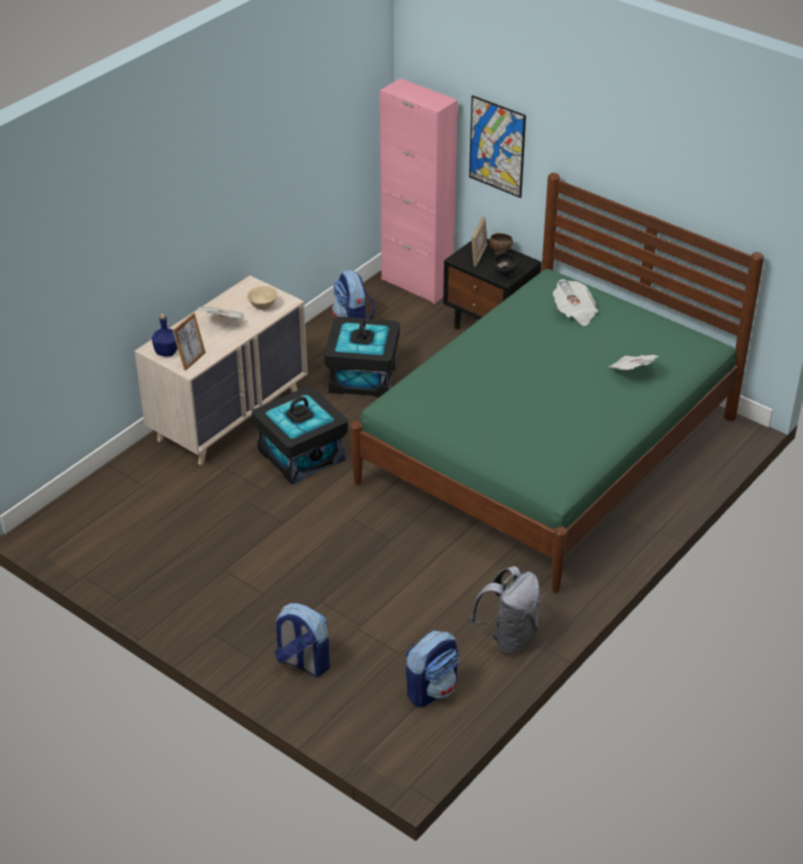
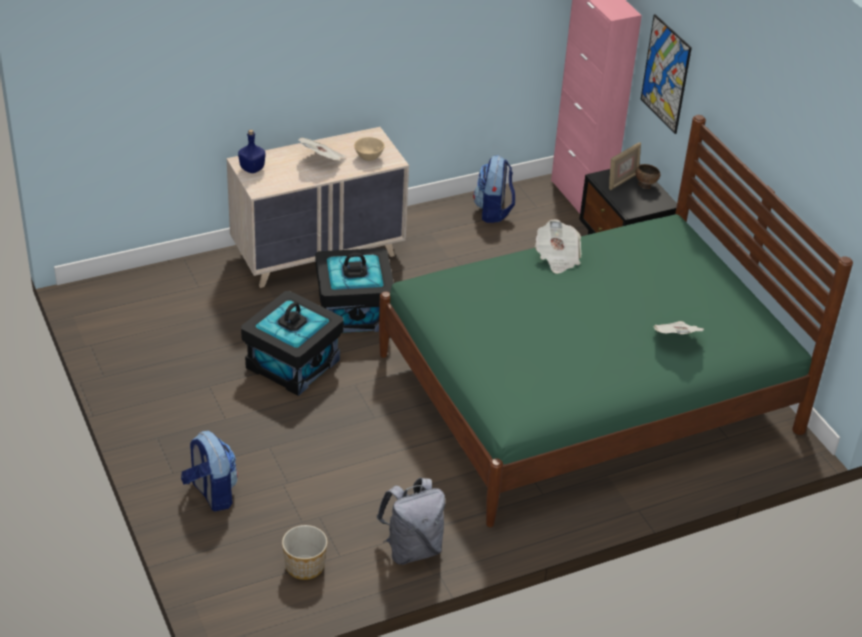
camera: 25 degrees right, 0 degrees up
(191, 360) = (267, 182): picture frame -> none
(362, 377) = (464, 262): black storage box -> black storage box (292, 363)
(432, 689) = (305, 566): backpack -> planter
(504, 275) = (632, 208): black bowl -> none
(574, 312) = (665, 263): newspaper -> newspaper (557, 258)

